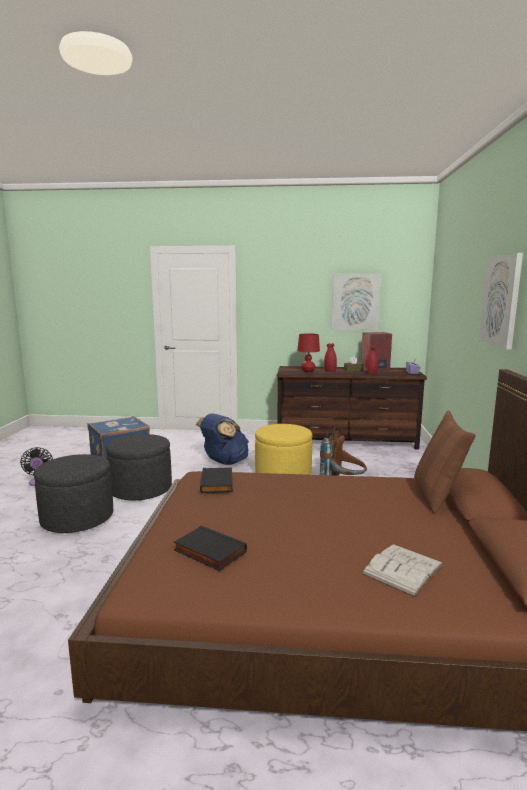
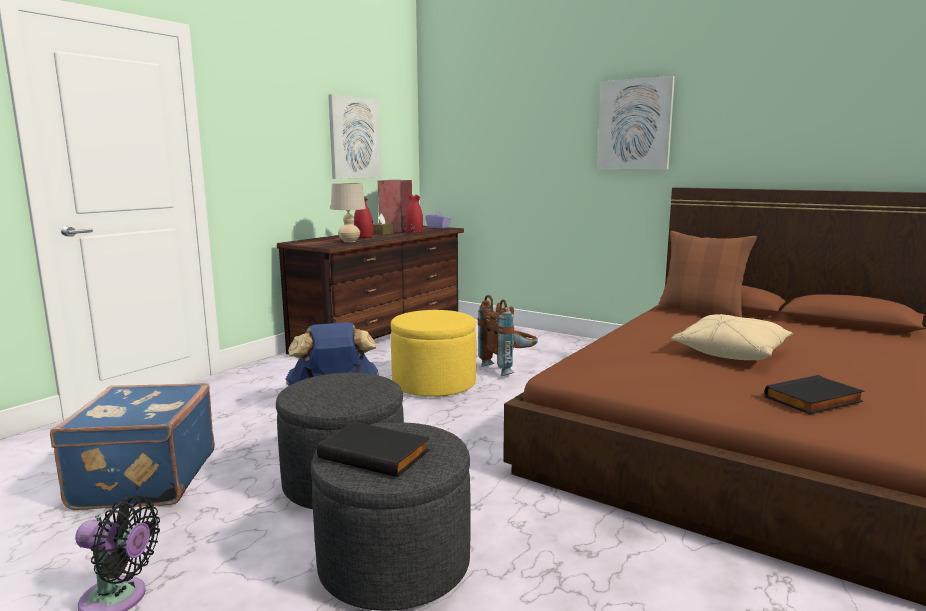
camera: 60 degrees left, 0 degrees up
(218, 483) = (612, 367): black book -> black book (376, 453)
(306, 516) = (731, 352): none -> beige pillow
(308, 372) = (349, 241): red table lamp -> beige table lamp
(403, 569) = (851, 348): white book -> none

